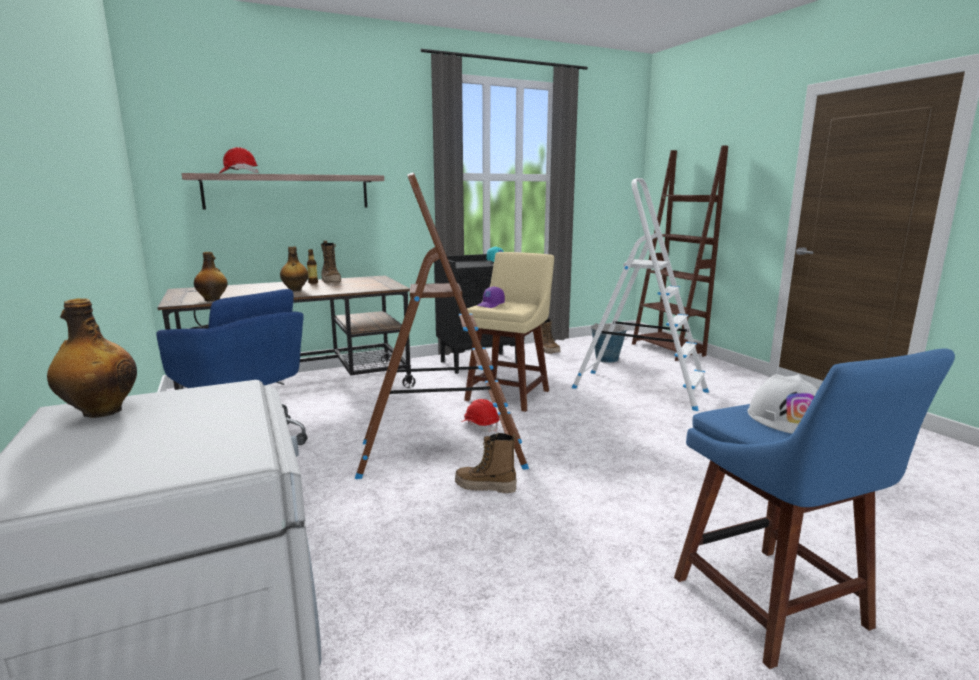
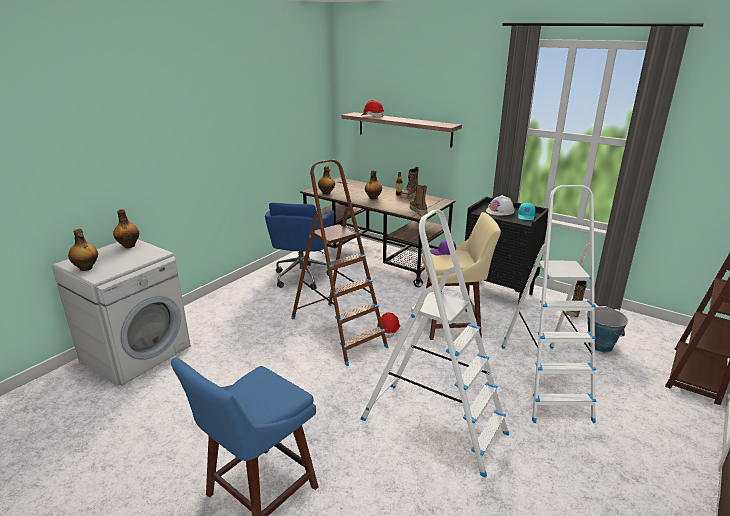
camera: 60 degrees right, 10 degrees up
(133, 471) = (86, 268): none -> bottle
(485, 487) = (313, 358): boot -> boot (418, 211)
(682, 452) = (434, 426): none -> white step ladder
(787, 418) = (267, 396): white hard hat -> white hard hat (500, 211)

